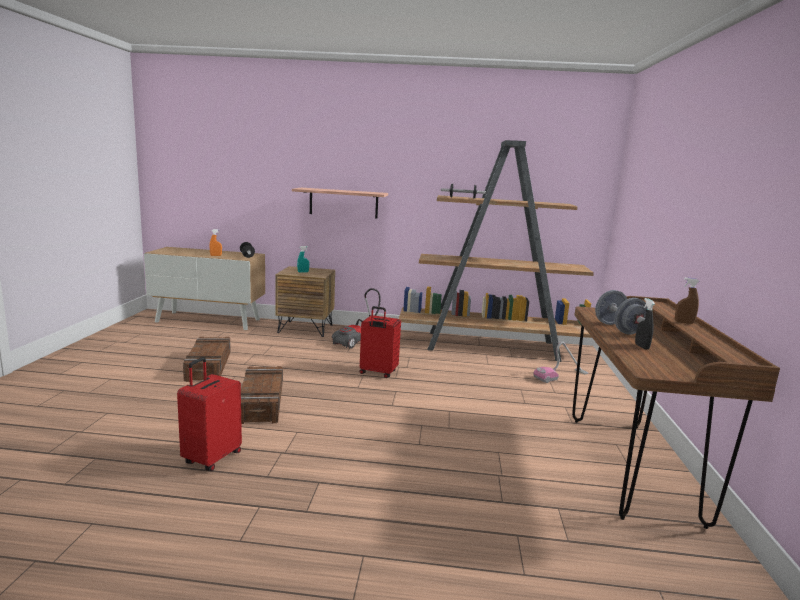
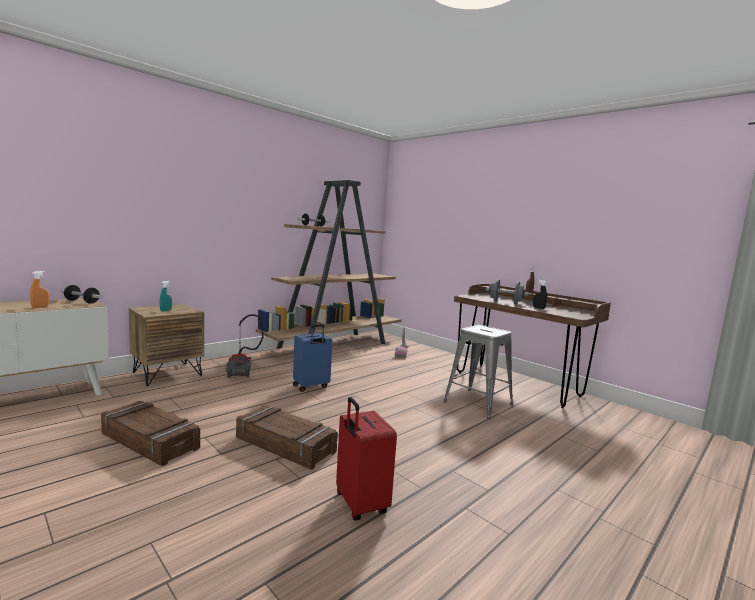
camera: 50 degrees left, 5 degrees down
(343, 203) = (190, 232): shelf -> none
(378, 373) = (311, 386): red suitcase -> blue suitcase
(506, 456) = (478, 403): none -> grey stool

